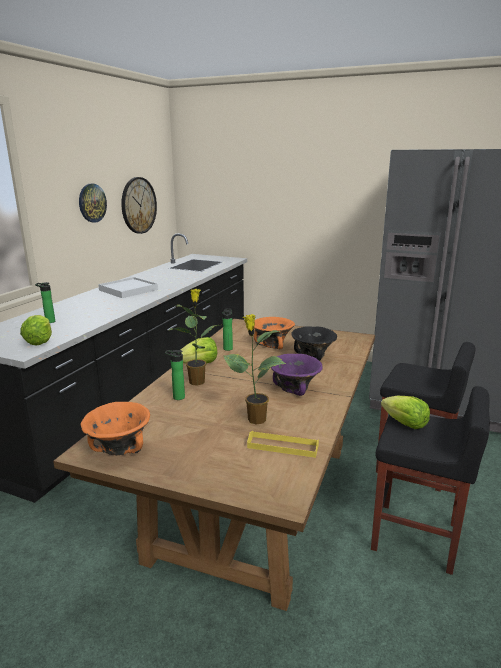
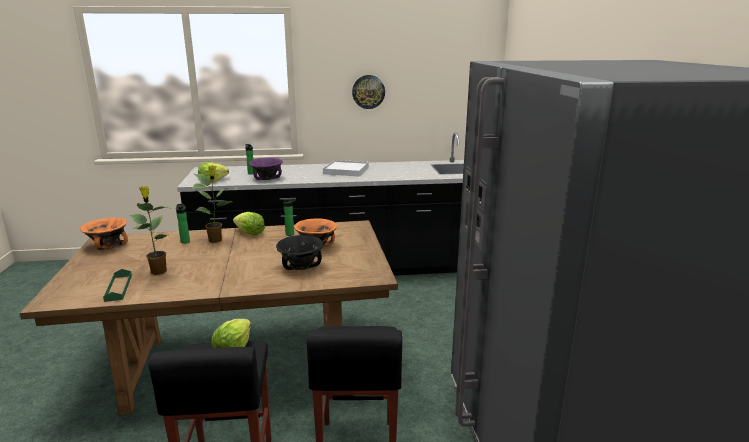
camera: 60 degrees right, 0 degrees up
(138, 205) = (434, 99): wall clock -> none
(283, 446) = (118, 288): yellow tray -> green tray
(294, 389) = (220, 273): purple bowl -> purple bowl (267, 178)

